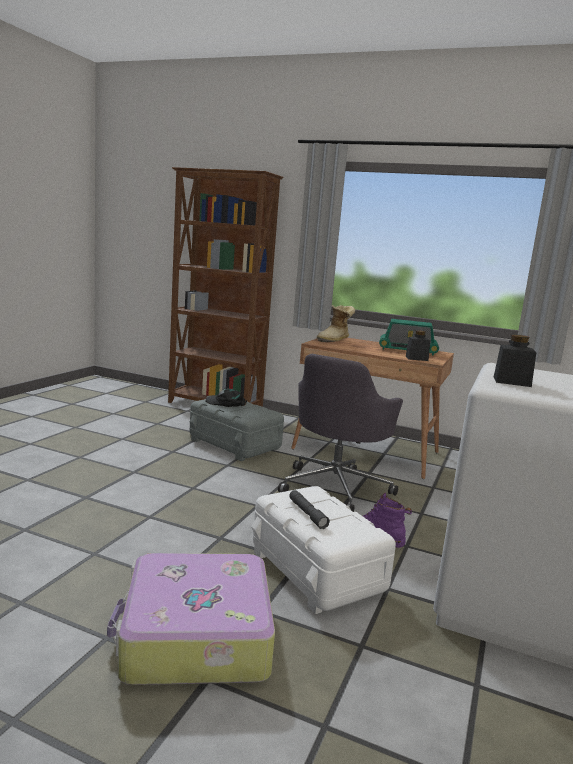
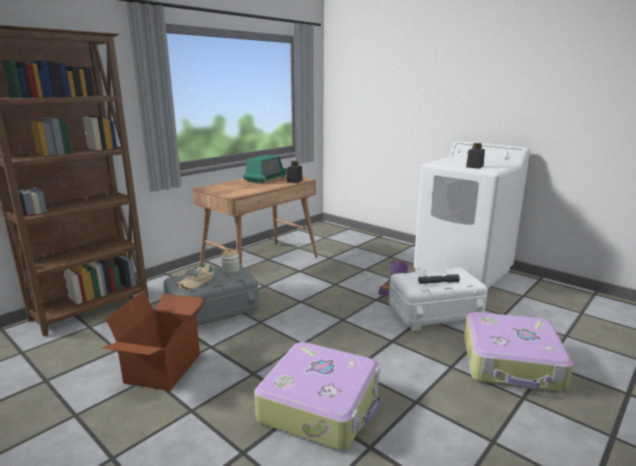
camera: 70 degrees left, 5 degrees up
(86, 504) = (321, 405): none -> suitcase
(134, 441) = (164, 369): none -> cardboard box
(226, 403) = (196, 281): black cap -> beige cap
(260, 411) = (231, 270): none -> jar
(335, 340) = (221, 189): boot -> none
(336, 487) = (320, 286): grey office chair -> none

